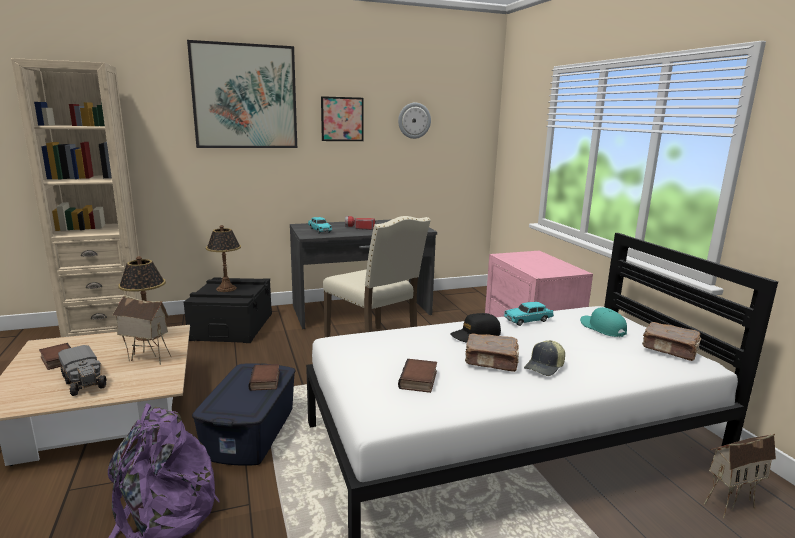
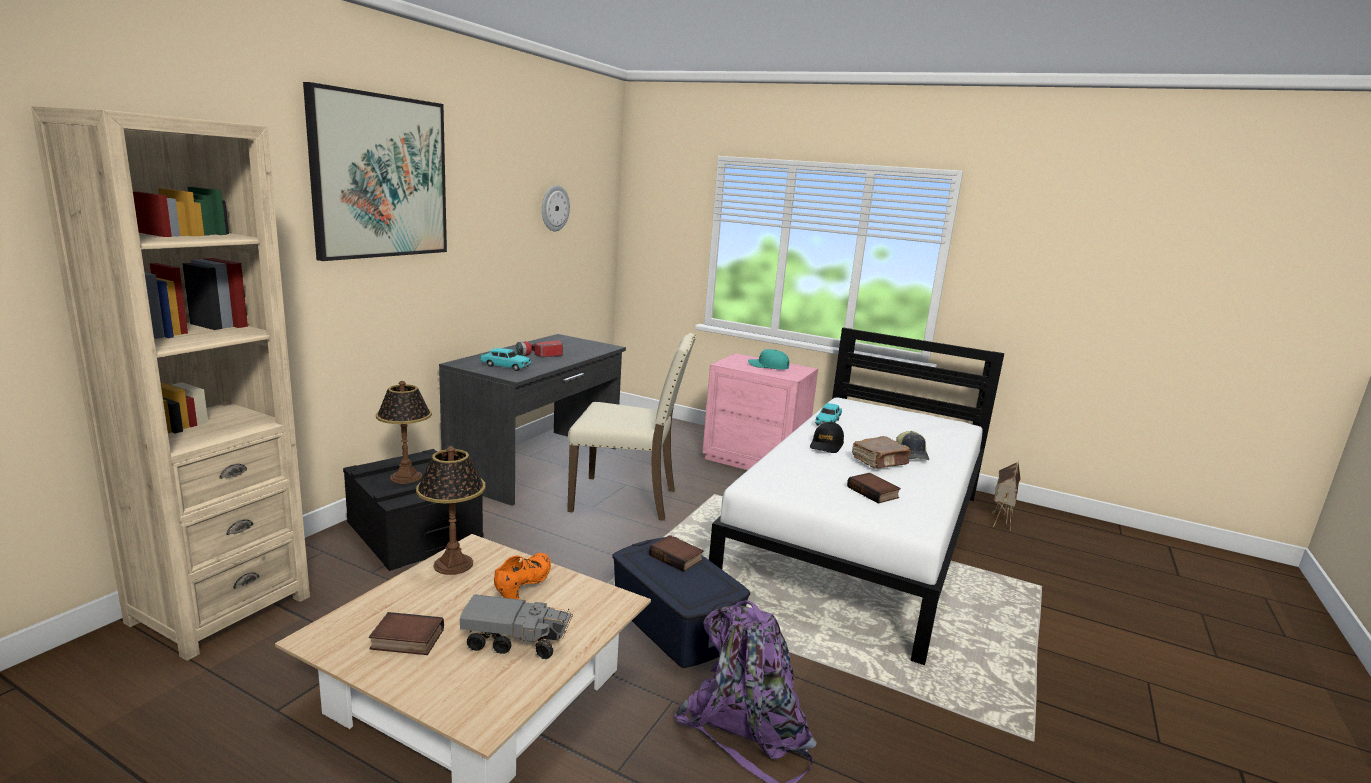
camera: 45 degrees left, 0 degrees up
(146, 359) = (523, 588): toy house -> orange shoe
(342, 119) = (488, 208): picture -> none
(602, 328) = (876, 415): turquoise cap -> turquoise cap (768, 366)
(670, 350) = (937, 420): brown book -> none

